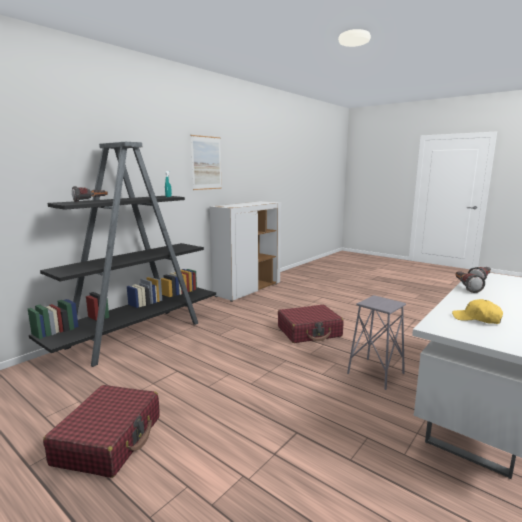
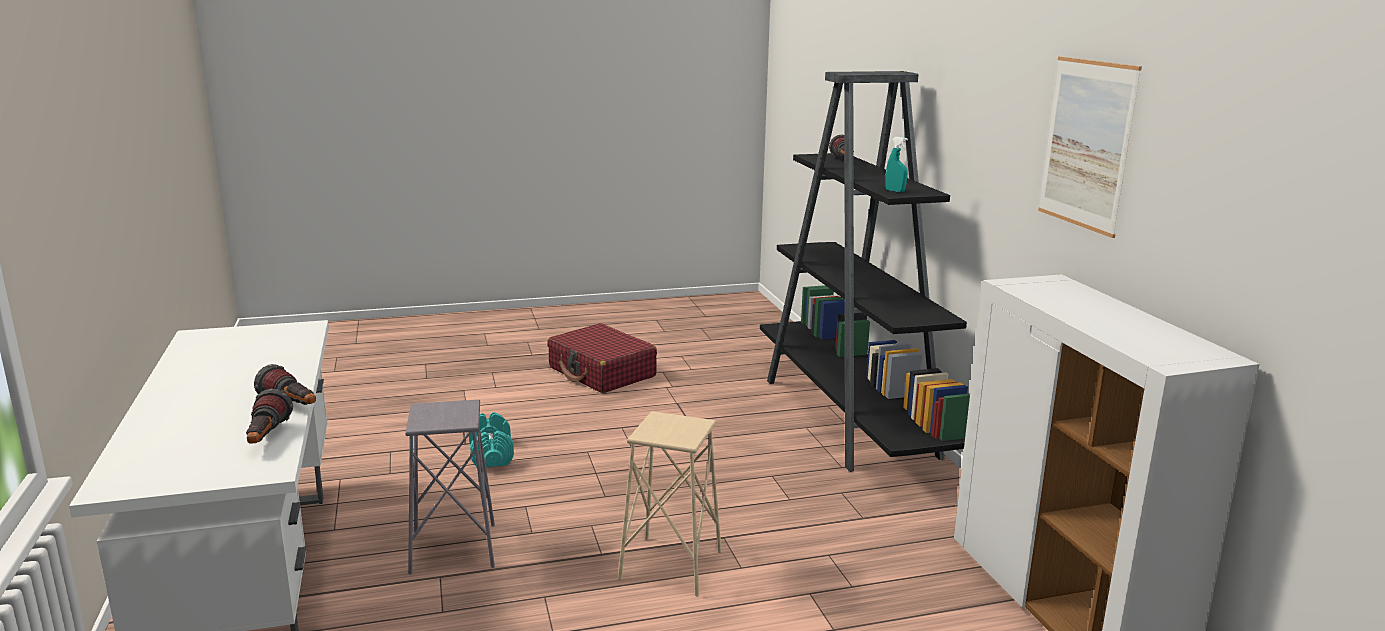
camera: 125 degrees right, 5 degrees up
(295, 412) = (491, 455): none -> turquoise dumbbell
(309, 332) = (670, 566): red suitcase -> beige stool
(476, 319) = (260, 351): yellow cap -> none

